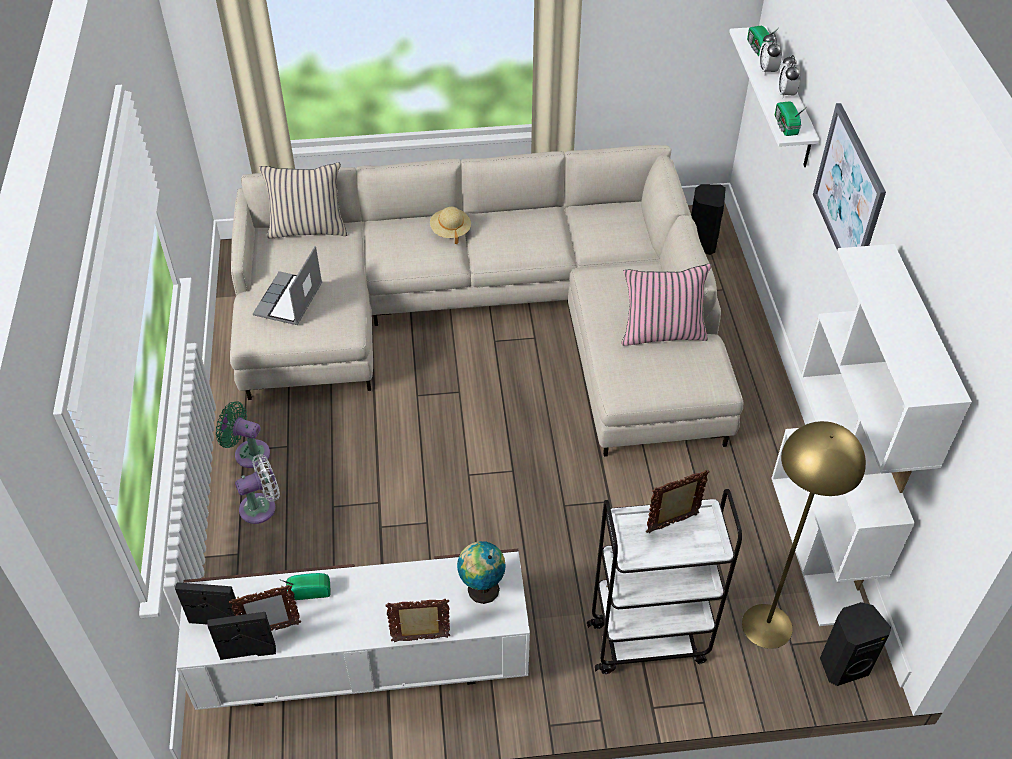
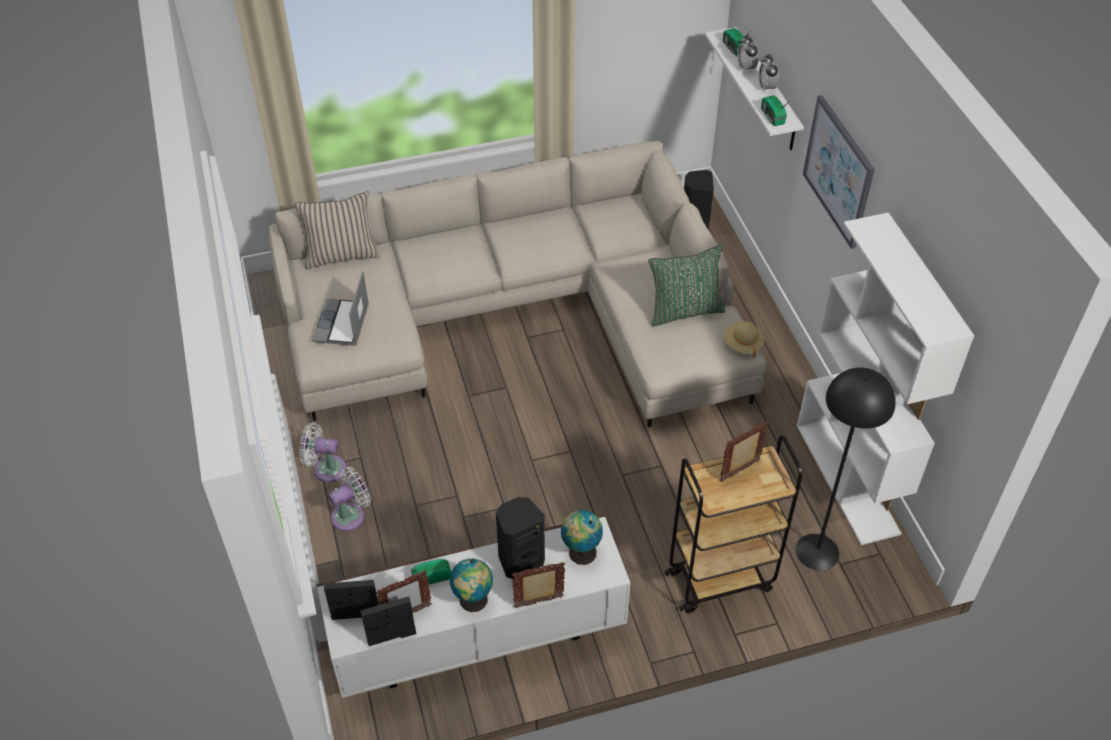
camera: 10 degrees left, 0 degrees up
(248, 453) = (326, 468): green fan -> white fan
(348, 626) = (473, 601): none -> globe
(450, 231) = (474, 241): beige hat -> beige hat (742, 344)
(647, 645) = (719, 583): white cart -> brown cart
(662, 333) = (684, 310): pink pillow -> green pillow
(766, 626) = (817, 552): yellow floor lamp -> black floor lamp
(842, 664) = (886, 574): black speaker -> black speaker (520, 559)

